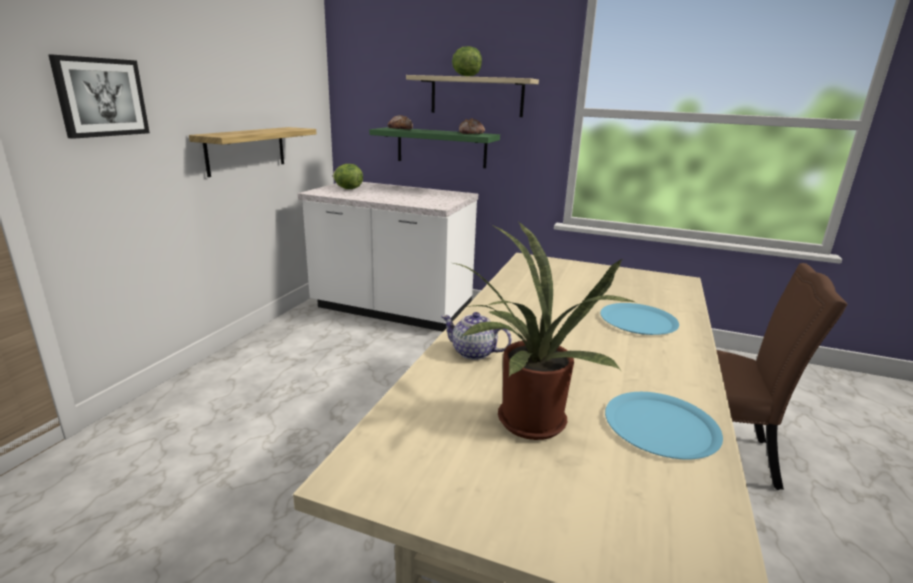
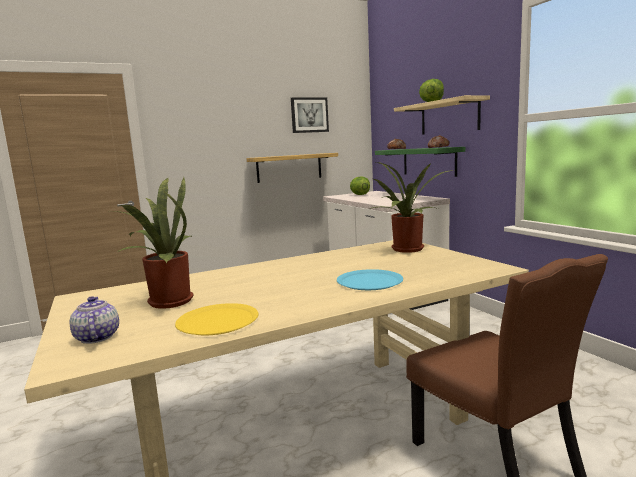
camera: 45 degrees right, 10 degrees down
(101, 97) = (195, 139): picture -> picture (309, 115)
(474, 353) = (226, 275): teapot -> teapot (96, 338)
(563, 270) = (407, 250): none -> potted plant
(661, 426) = (218, 321): blue plate -> yellow plate

